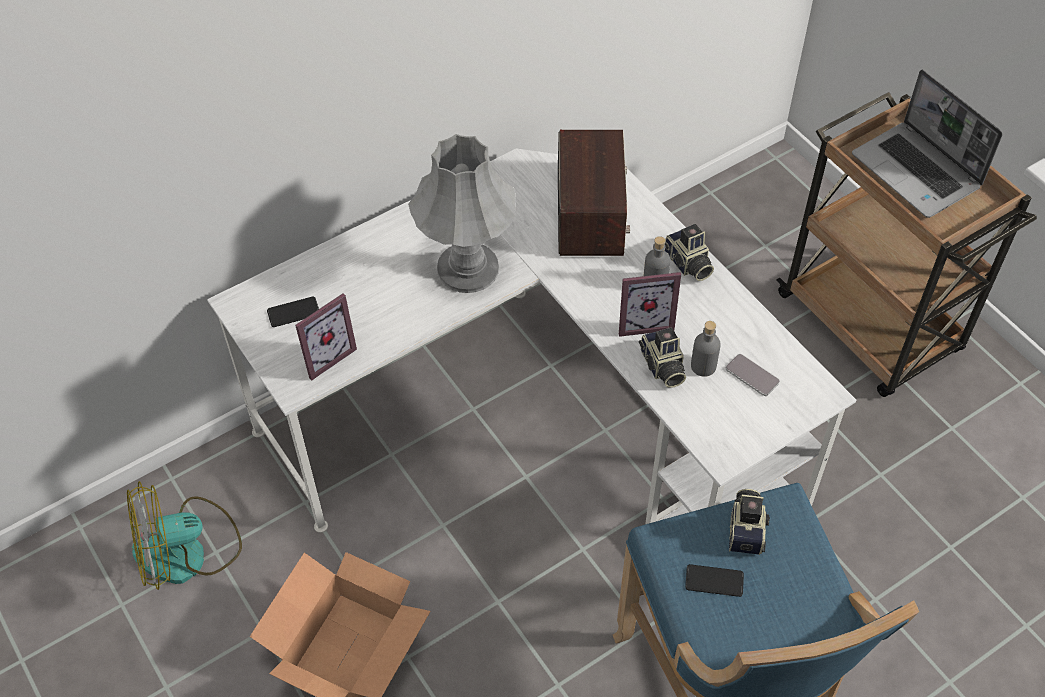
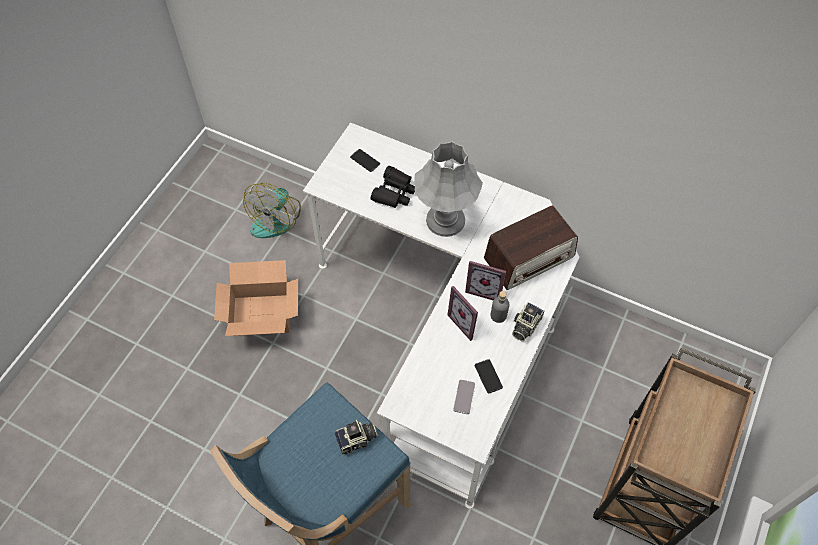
camera: 60 degrees right, 5 degrees up
(187, 551) = (276, 218): fan -> fan turned 105 degrees counterclockwise
(324, 355) = (347, 187): picture frame -> picture frame (485, 288)
(377, 304) = (394, 192): none -> black binoculars
(662, 367) = (439, 346): camera -> none
(703, 366) = (454, 367): grey bottle -> none
(714, 581) = (314, 438): phone -> phone (488, 376)
(917, 172) = (695, 425): laptop -> none

